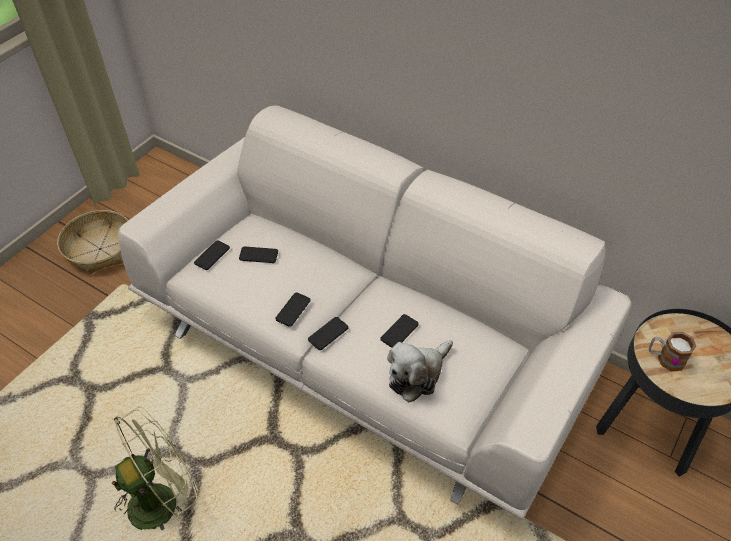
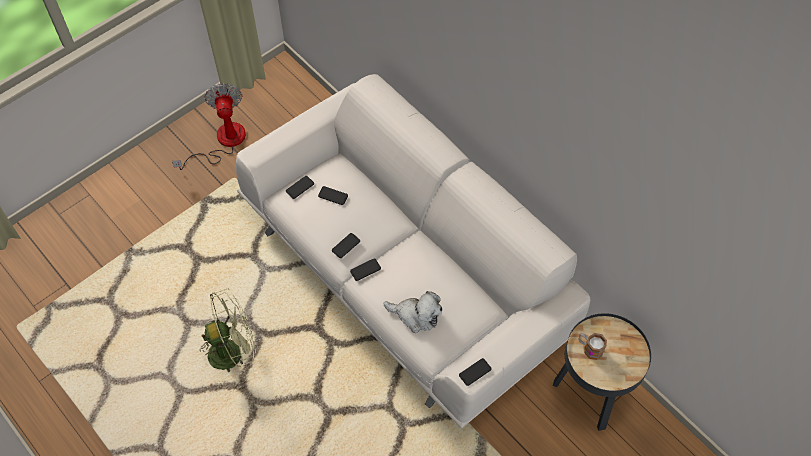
camera: 15 degrees right, 10 degrees up
(100, 249) = (222, 142): basket -> fan
(399, 331) = (414, 281): phone -> phone (475, 372)
(417, 374) = (416, 315): plush toy -> plush toy turned 135 degrees counterclockwise

